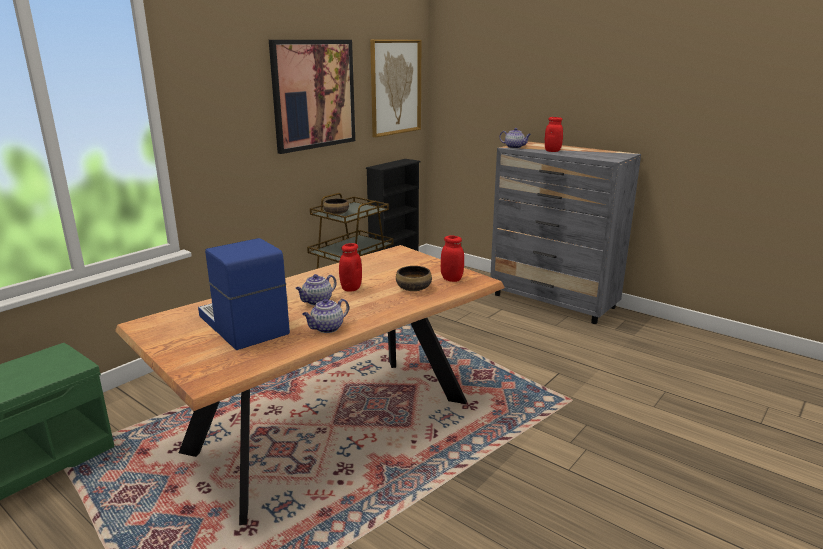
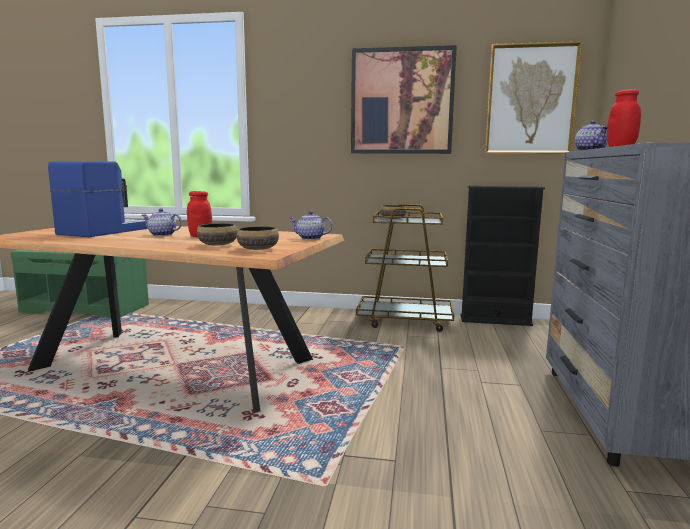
camera: 60 degrees right, 10 degrees down
(327, 328) = (102, 240): teapot -> teapot (309, 238)
(451, 279) = (258, 249): red jar -> bowl

